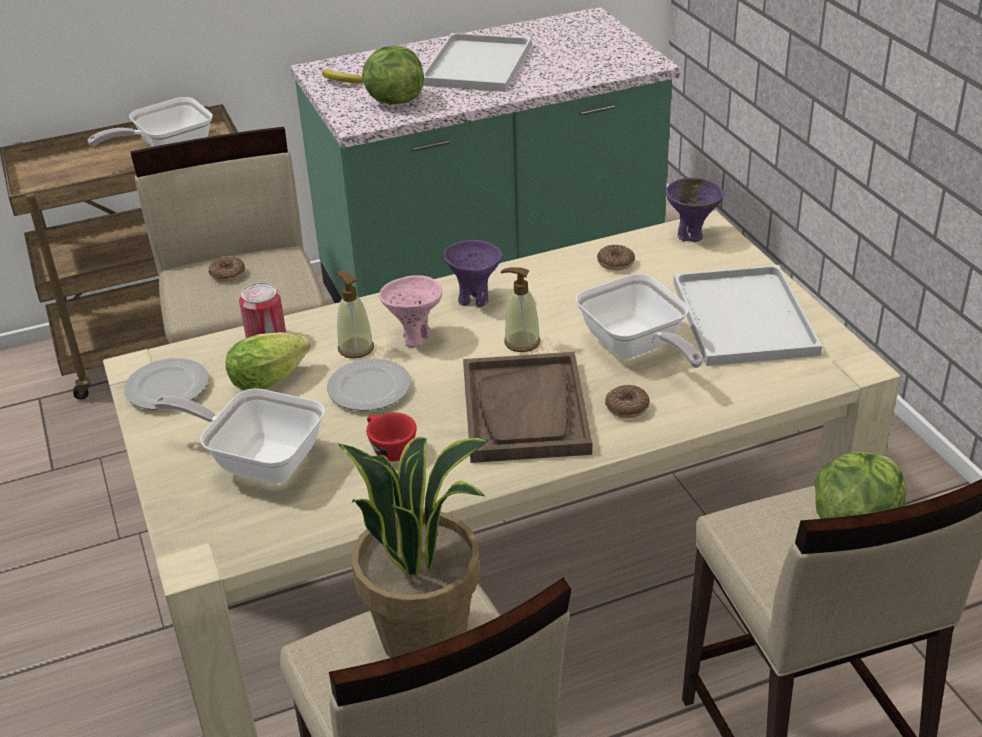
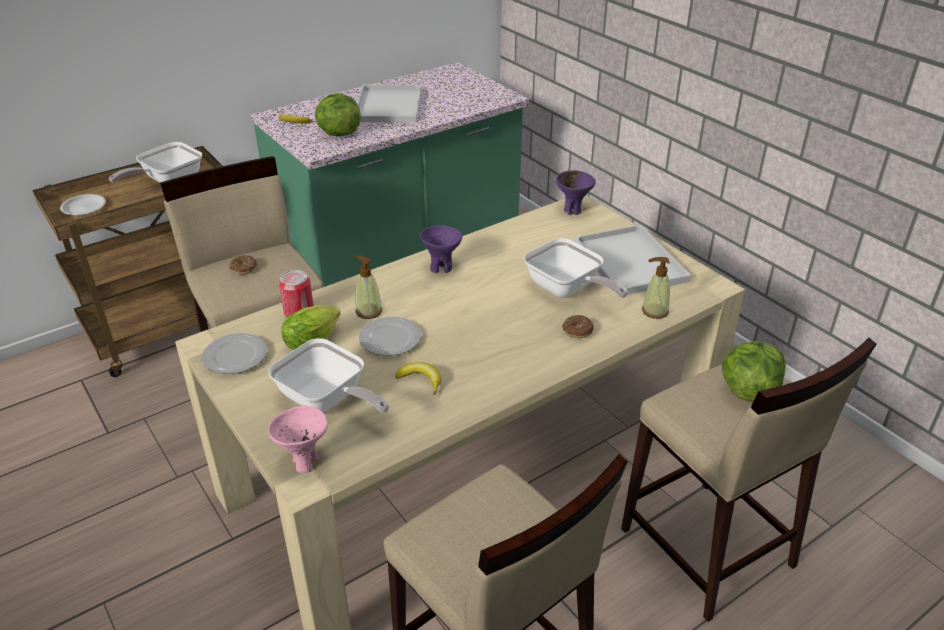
camera: 15 degrees left, 0 degrees up
(56, 176) = (84, 208): none -> white plate
(258, 460) = (327, 401): frying pan -> frying pan turned 150 degrees counterclockwise
(388, 448) = (421, 380): red cup -> banana
(415, 338) = (409, 299): pink bowl -> pink bowl (304, 462)
(425, 635) = (490, 512): potted plant -> none
(521, 342) = (486, 294): soap dispenser -> soap dispenser (654, 311)
(525, 411) = (508, 341): brown tray -> none
(616, 263) = (529, 233): donut -> none

